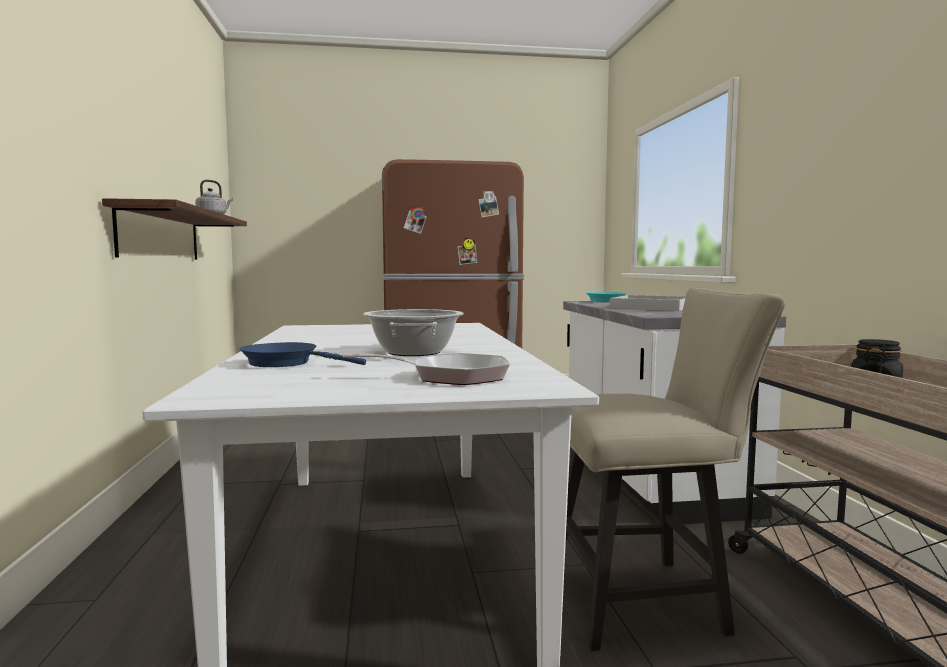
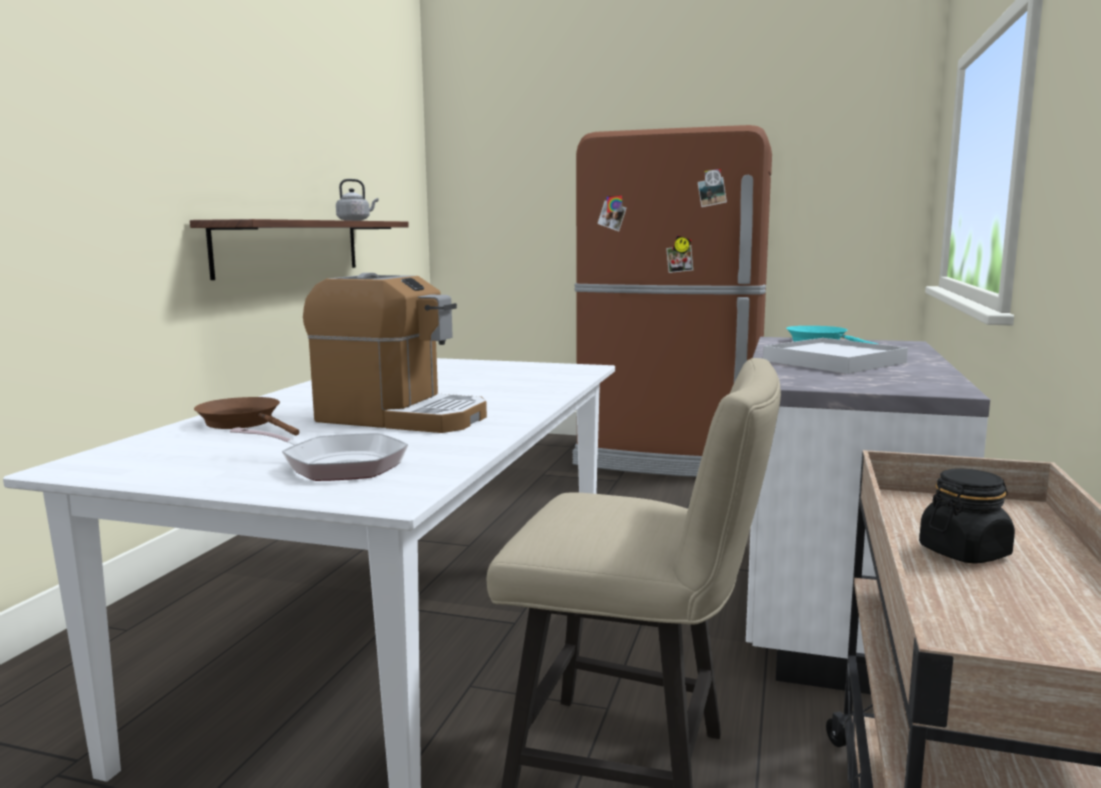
camera: 25 degrees right, 5 degrees up
(286, 363) = (244, 423): blue frying pan -> brown frying pan
(413, 352) = (401, 417): cooking pot -> coffee machine

